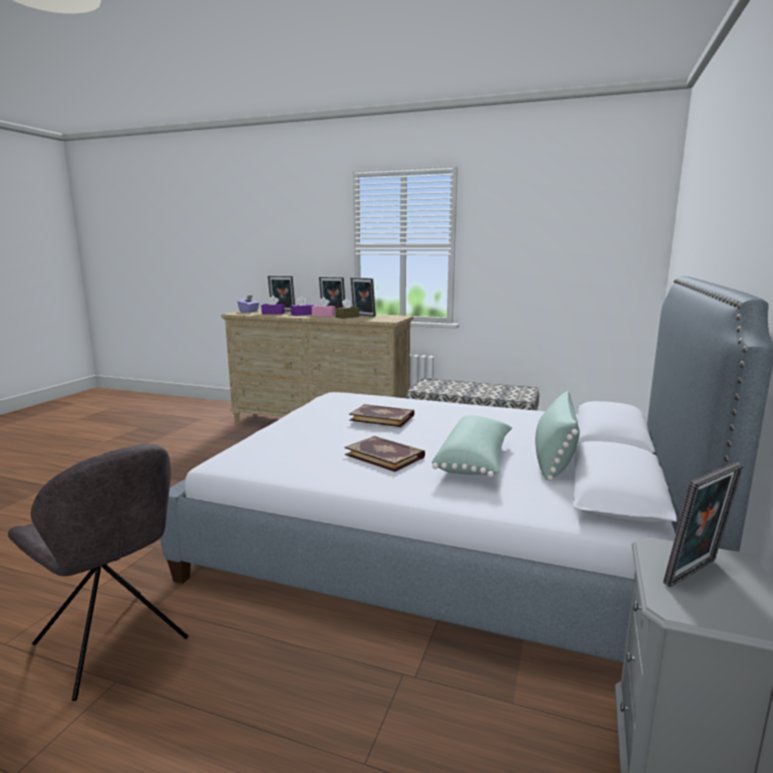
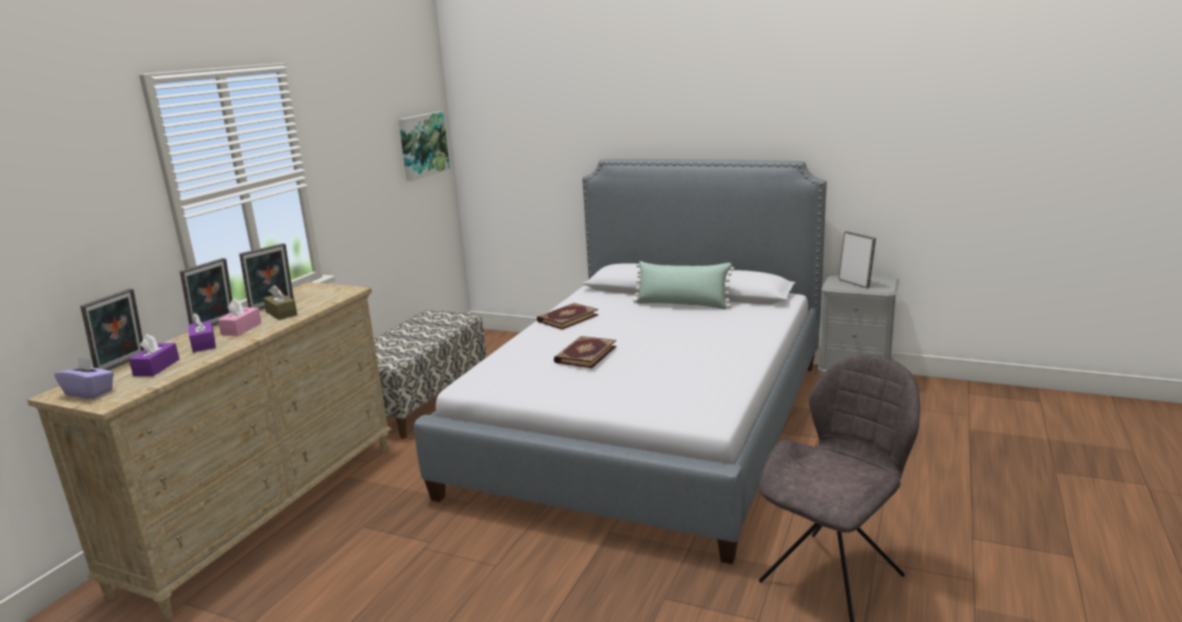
camera: 85 degrees left, 5 degrees up
(385, 455) = (686, 353): book -> book (567, 318)
(476, 461) = (694, 325): green pillow -> none
(612, 248) = (422, 145): none -> picture

